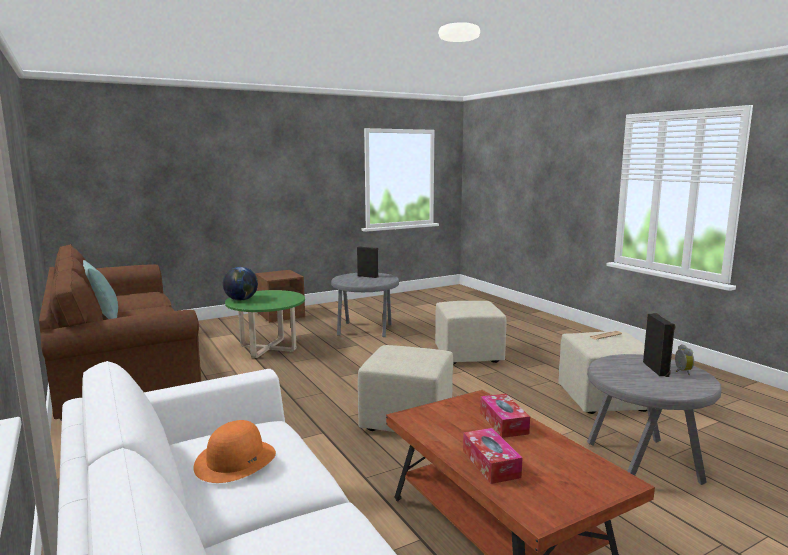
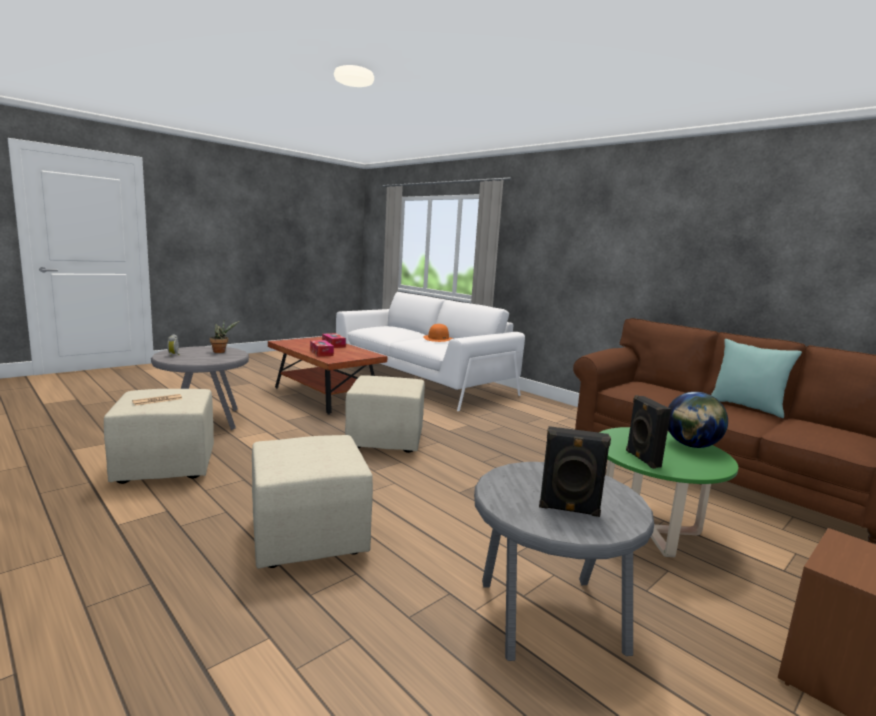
camera: 165 degrees right, 0 degrees up
(637, 381) = (221, 351): none -> potted plant
(657, 369) = (190, 356): black speaker -> black speaker (641, 459)

